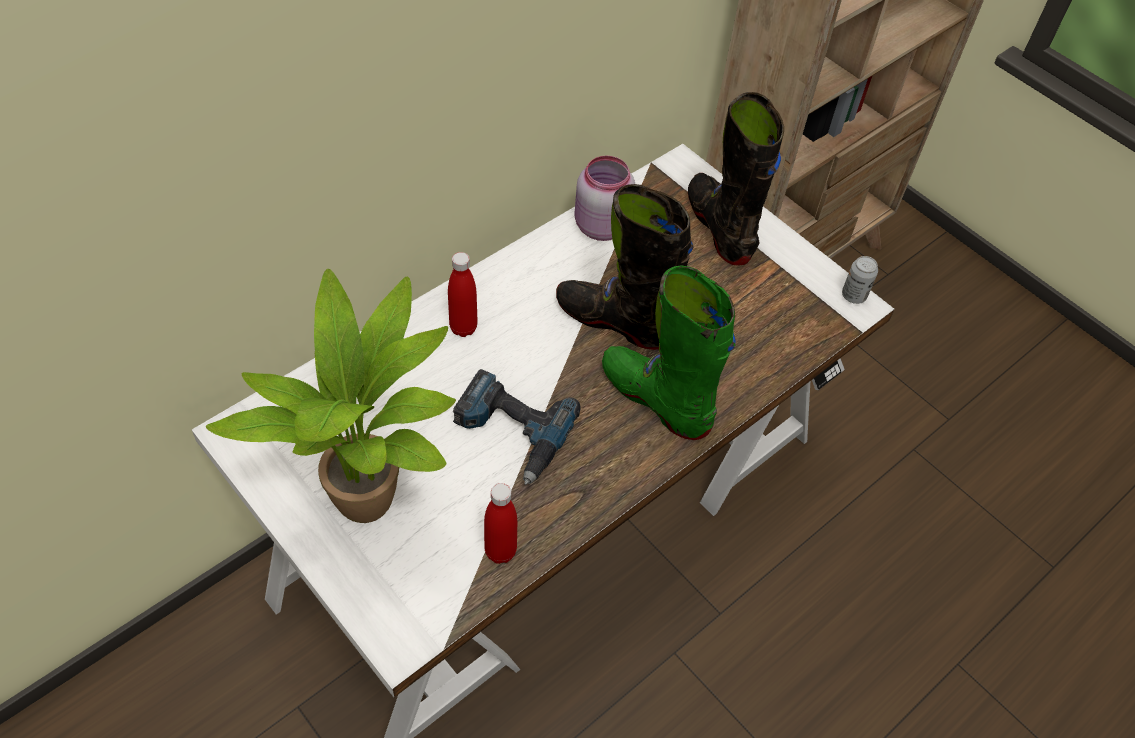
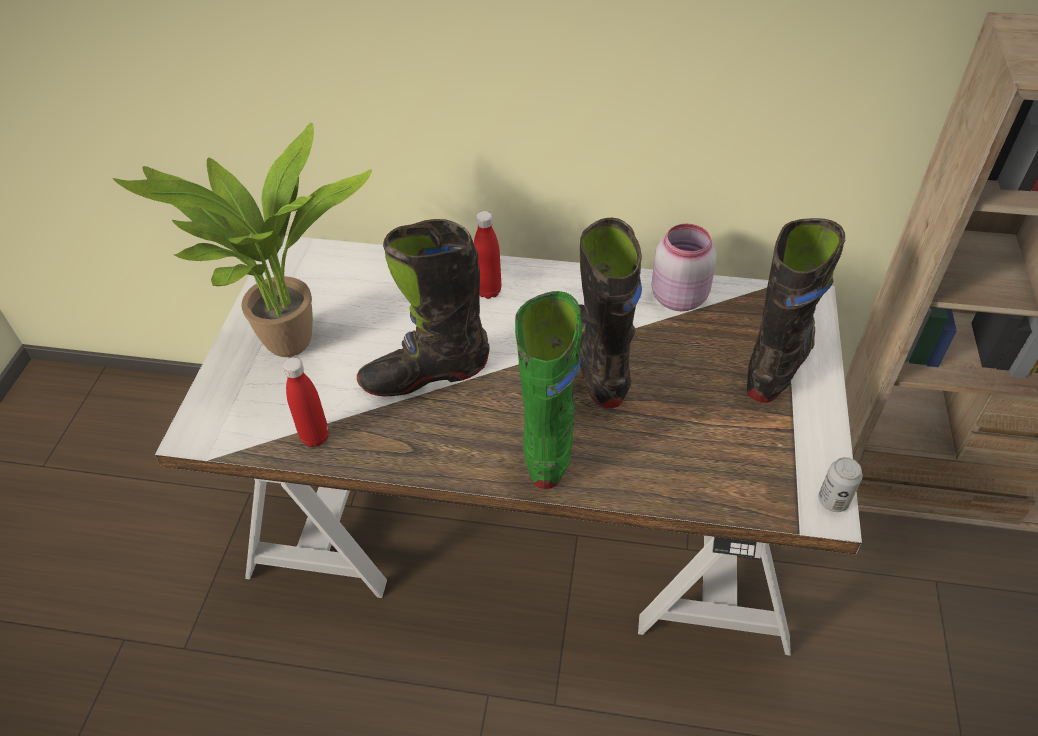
camera: 55 degrees right, 5 degrees down
(511, 432) = (425, 375): power drill -> black boot

